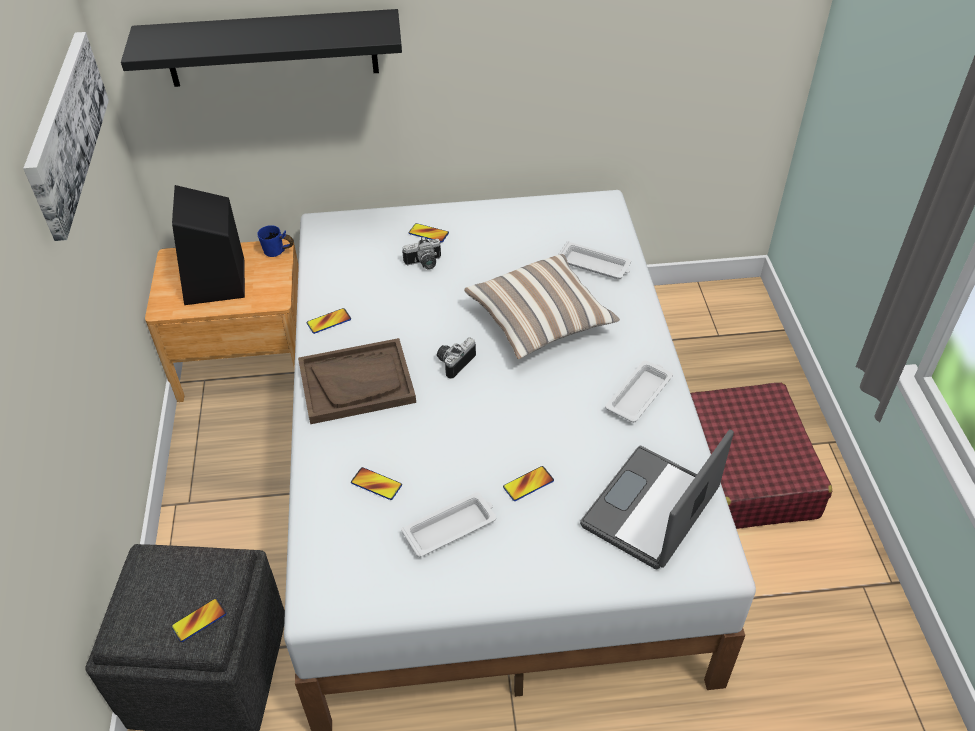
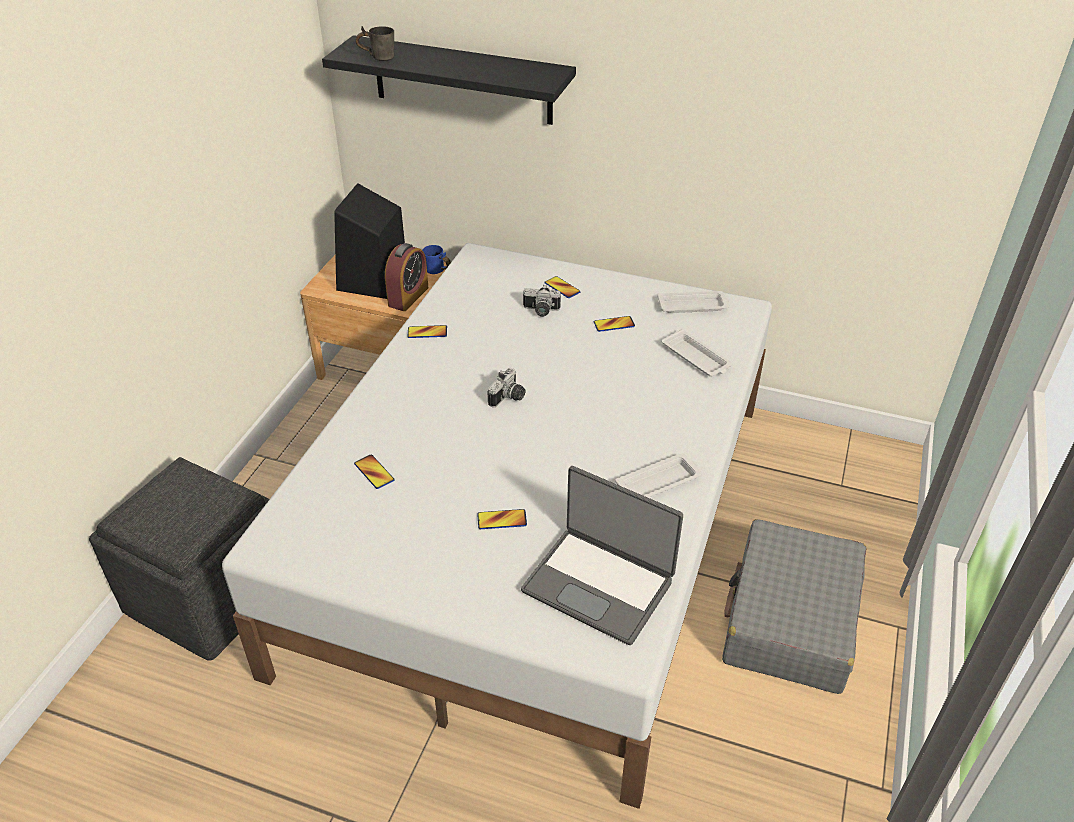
camera: 25 degrees right, 5 degrees down
(64, 130) = (247, 99): picture -> none
(184, 45) = (378, 57): none -> grey mug
(199, 620) = (184, 531): phone -> phone (614, 324)
(265, 288) = (408, 296): none -> alarm clock
(357, 383) = (415, 388): brown tray -> none
(451, 527) = (410, 530): white tray -> white tray (693, 306)
(454, 362) = (509, 398): camera -> camera turned 150 degrees clockwise
(540, 322) = (610, 390): pillow -> none
(652, 510) = (599, 584): laptop -> laptop turned 120 degrees counterclockwise
(746, 470) = (790, 620): red suitcase -> grey suitcase

